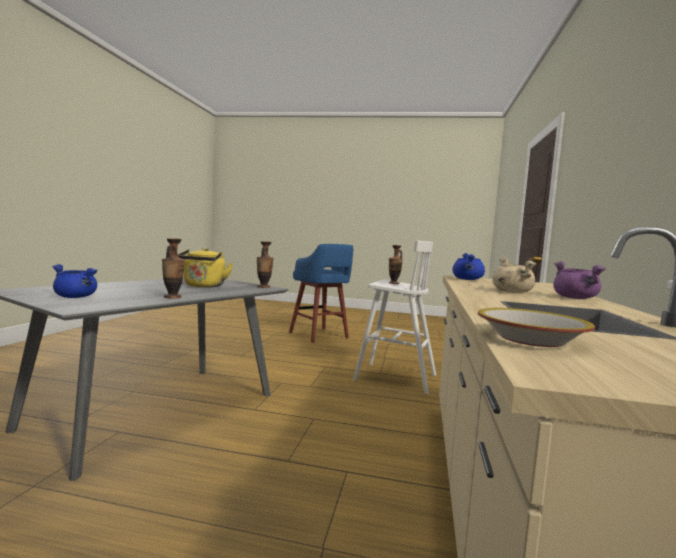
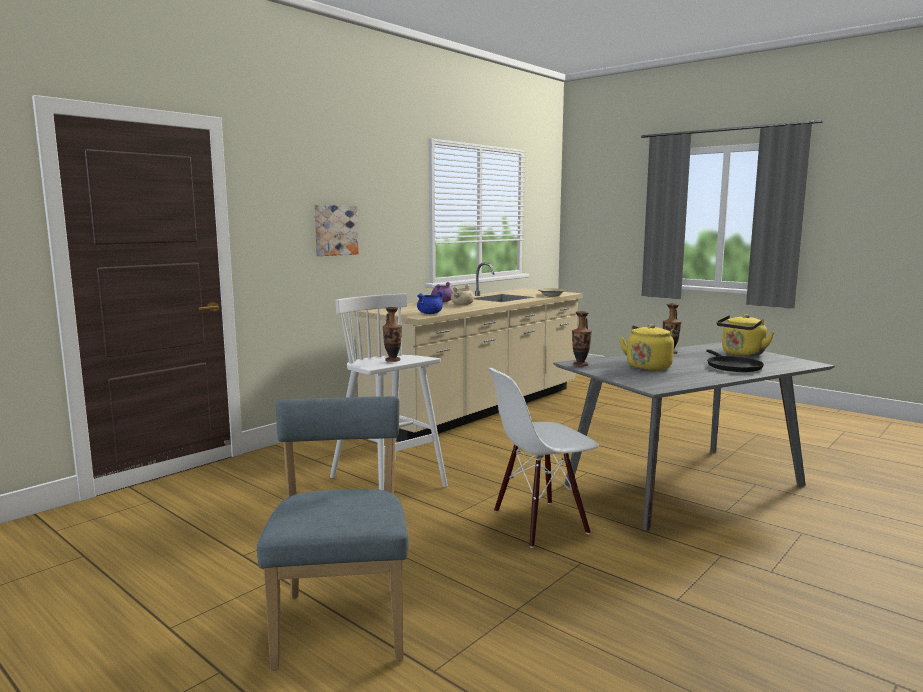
camera: 150 degrees left, 5 degrees up
(76, 297) = (741, 354): blue cooking pot -> yellow kettle
(120, 287) = (732, 366): none -> black frying pan
(272, 368) = (540, 523): none -> white chair
(319, 336) = (342, 621): blue stool -> blue chair
(596, 189) = (335, 230): none -> picture

